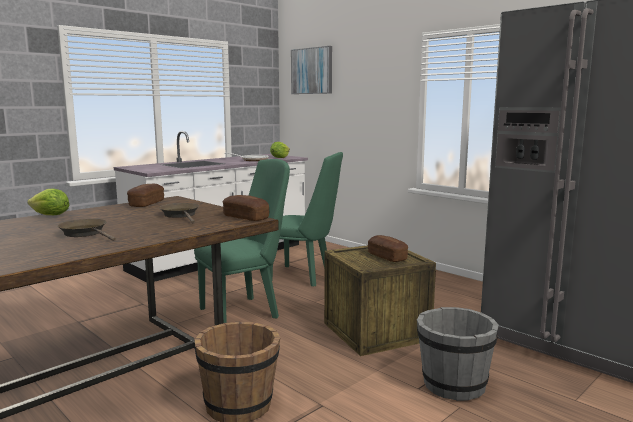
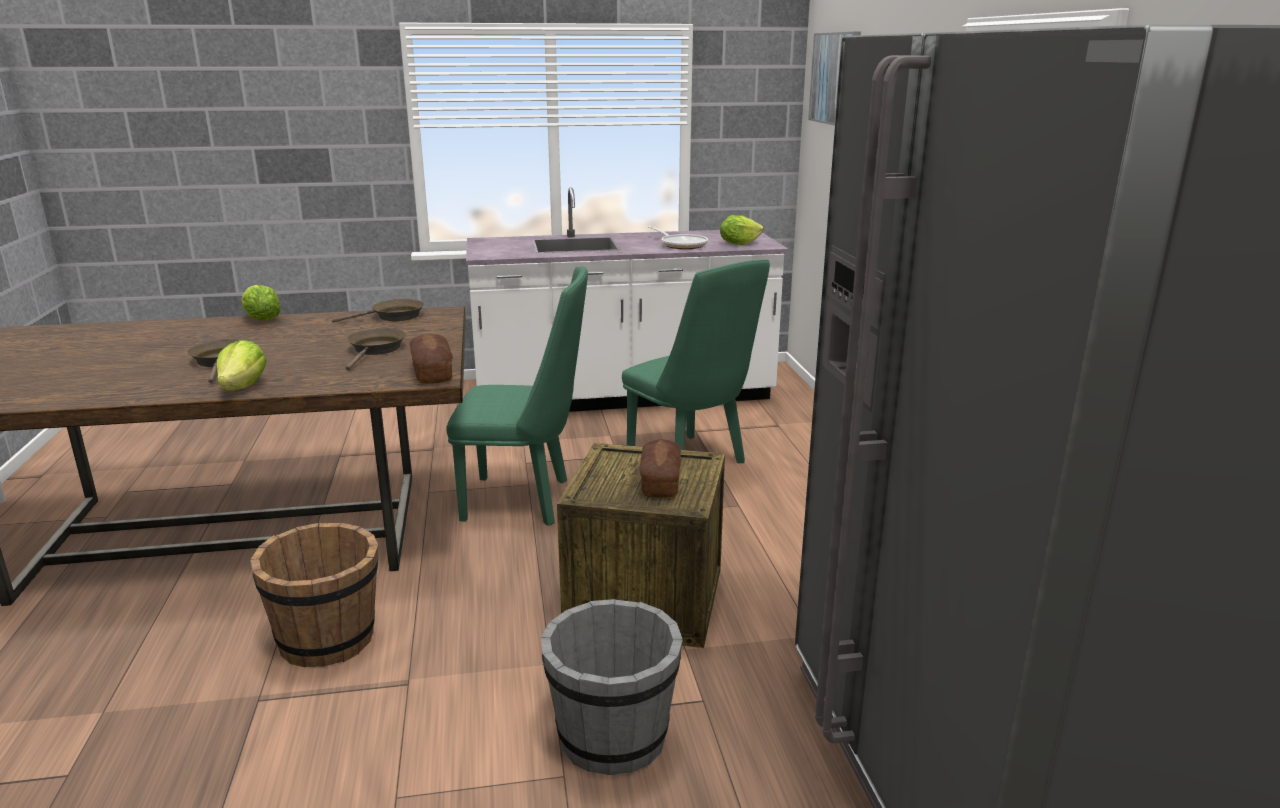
camera: 35 degrees right, 10 degrees up
(142, 239) = (243, 387): none -> lettuce
(146, 203) = (393, 316): bread -> brown frying pan

